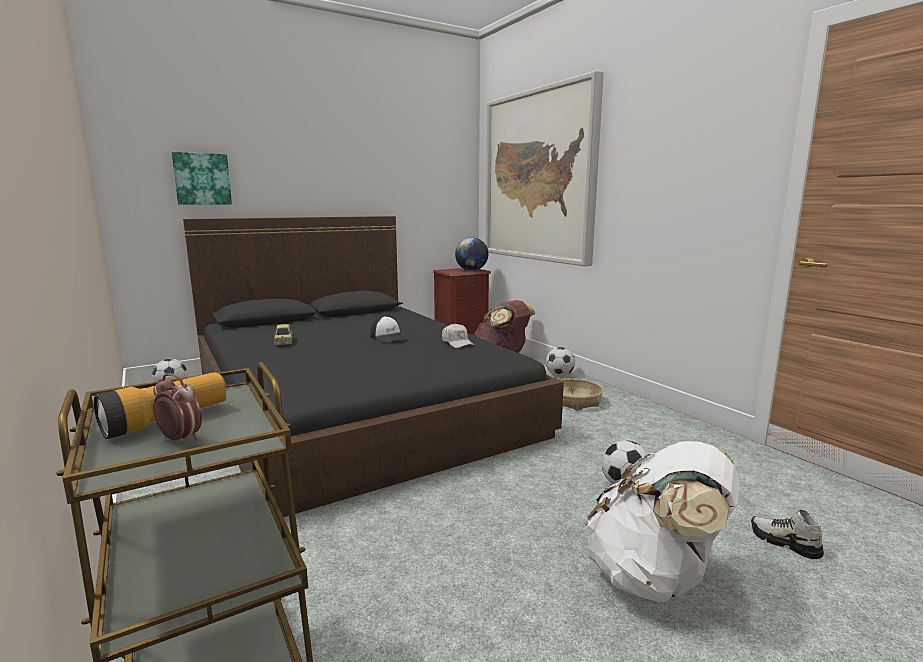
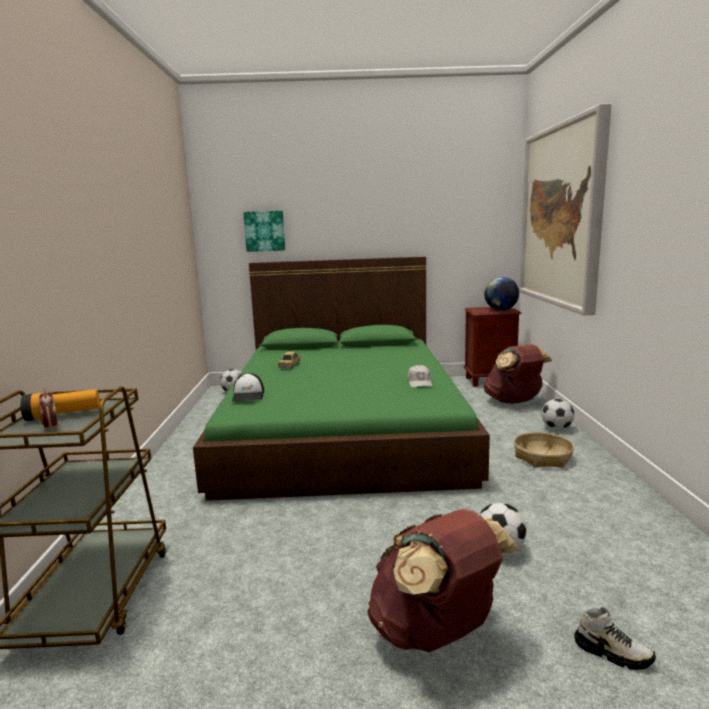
camera: 30 degrees right, 0 degrees up
(354, 401) = (343, 423): black bed -> green bed
(389, 337) = (369, 371): cap -> cap (248, 395)
(654, 577) = (436, 632): white backpack -> brown backpack
(784, 543) = (612, 653): shoe -> shoe turned 135 degrees clockwise

